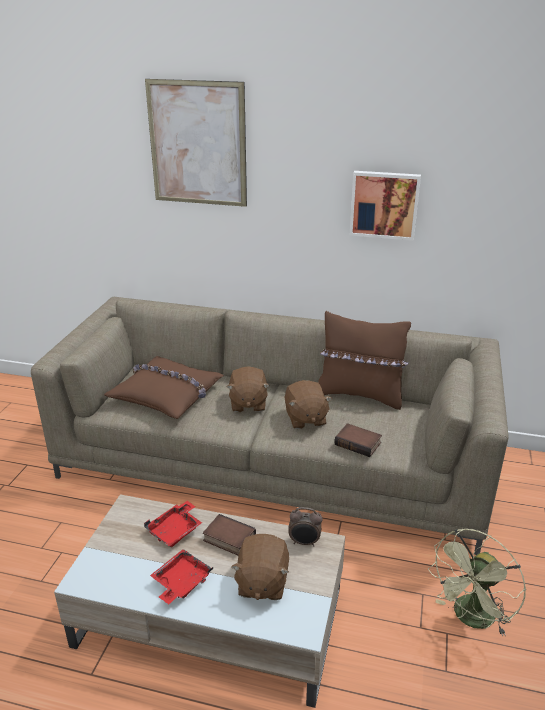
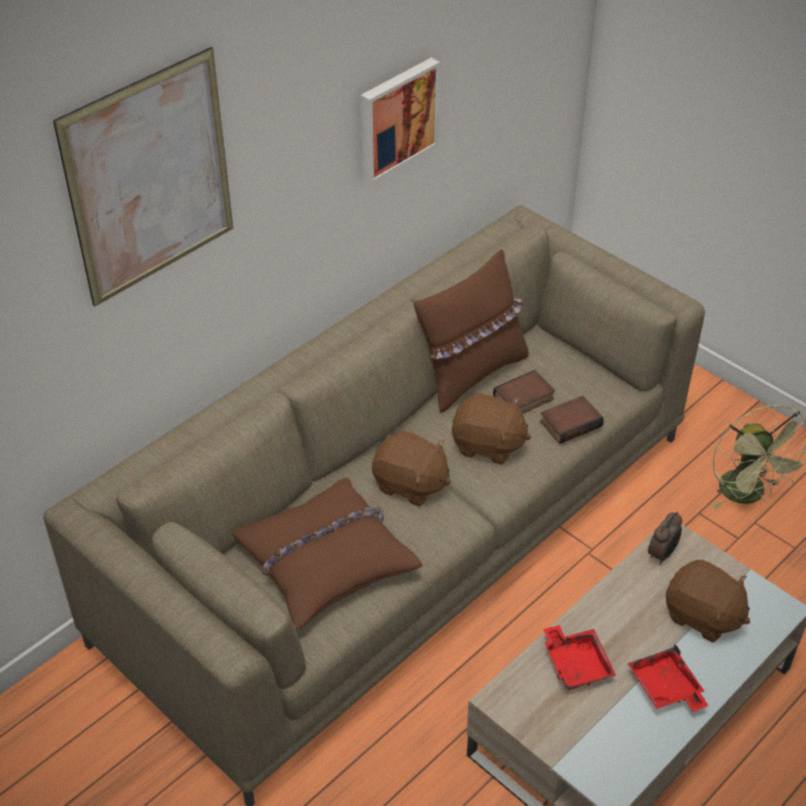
camera: 60 degrees left, 15 degrees up
(228, 539) = (619, 619): book -> book (524, 399)

